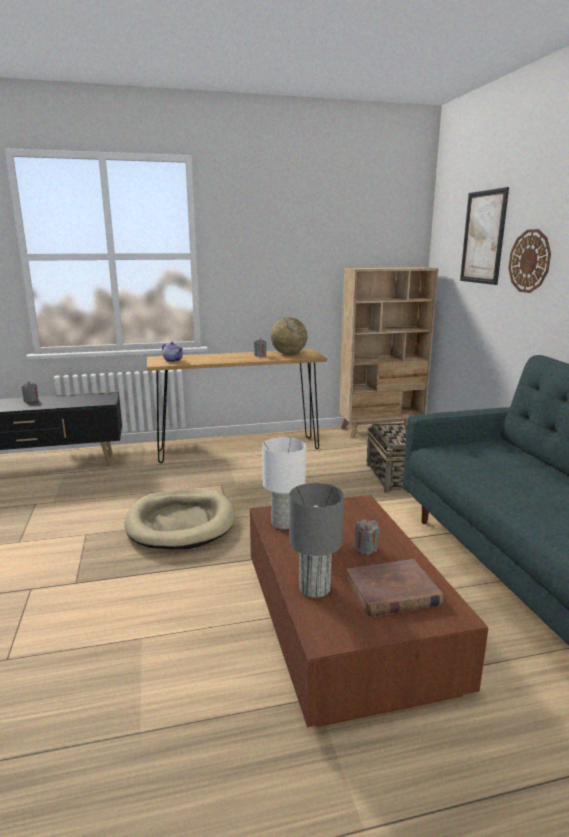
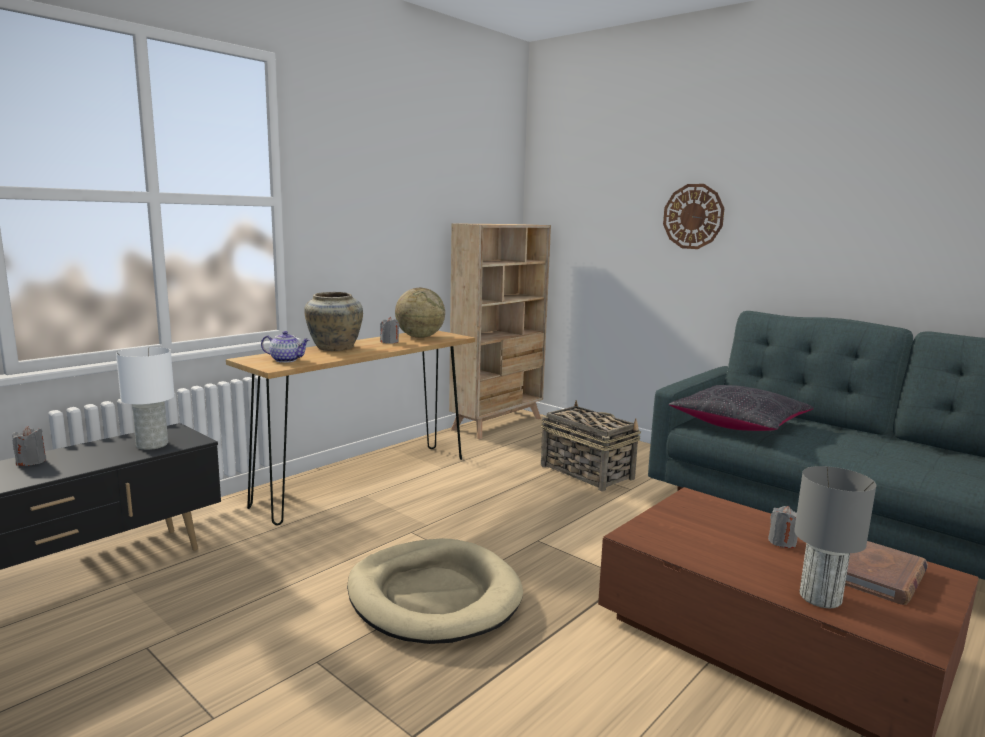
camera: 35 degrees left, 5 degrees down
(217, 356) = (334, 348): none -> beige vase
(283, 523) = (667, 541): white table lamp -> white table lamp (151, 444)
(470, 457) = (738, 424): none -> black pillow
(483, 237) = (618, 191): picture -> none

